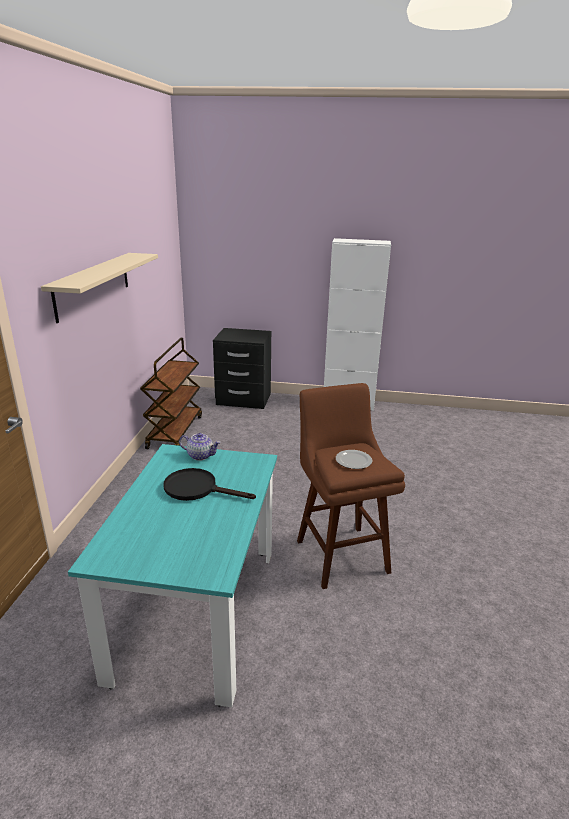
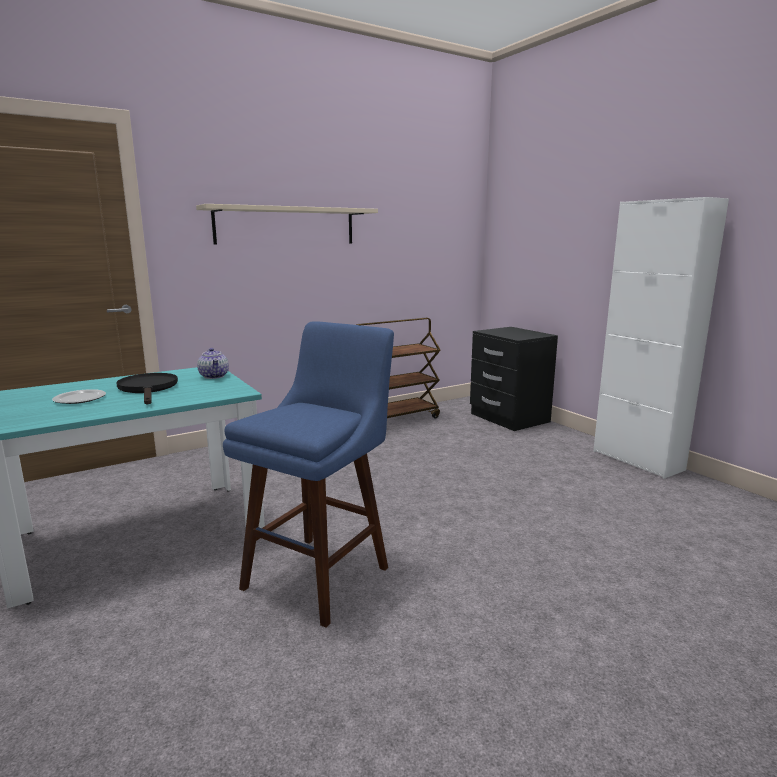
camera: 50 degrees right, 10 degrees down
(340, 553) = (321, 574): brown stool -> blue stool
(353, 461) = (292, 416): plate -> plate (79, 399)

